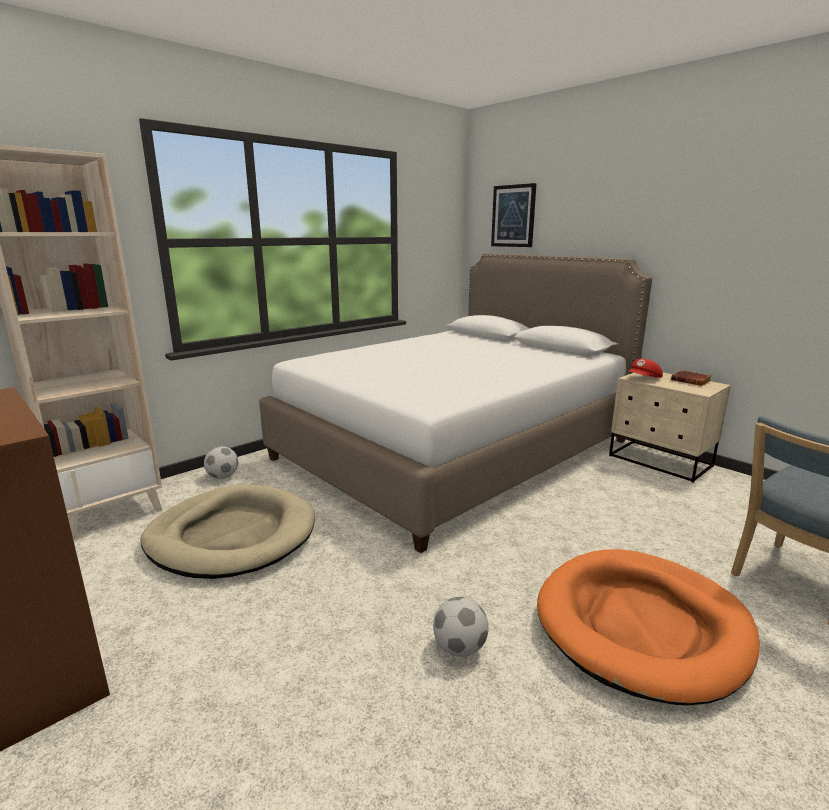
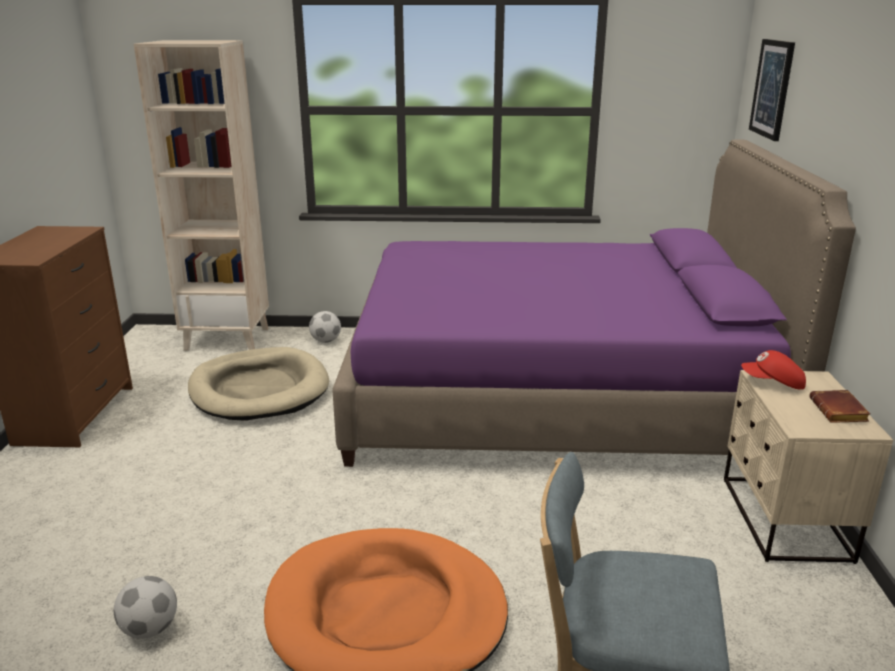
camera: 45 degrees right, 5 degrees up
(454, 449) = (553, 395): white bed -> purple bed
(459, 648) = (247, 538): football -> football (150, 629)

